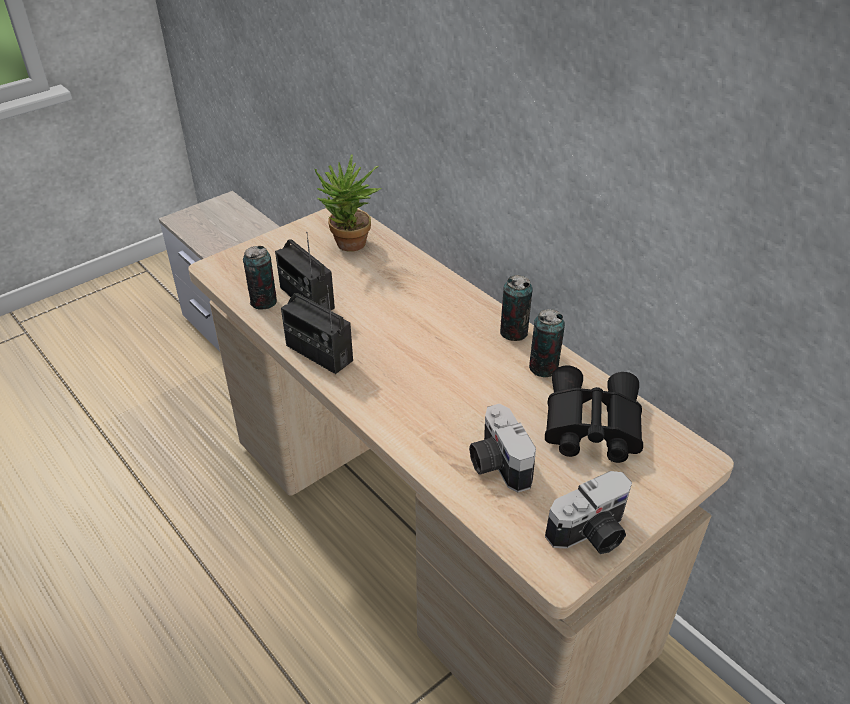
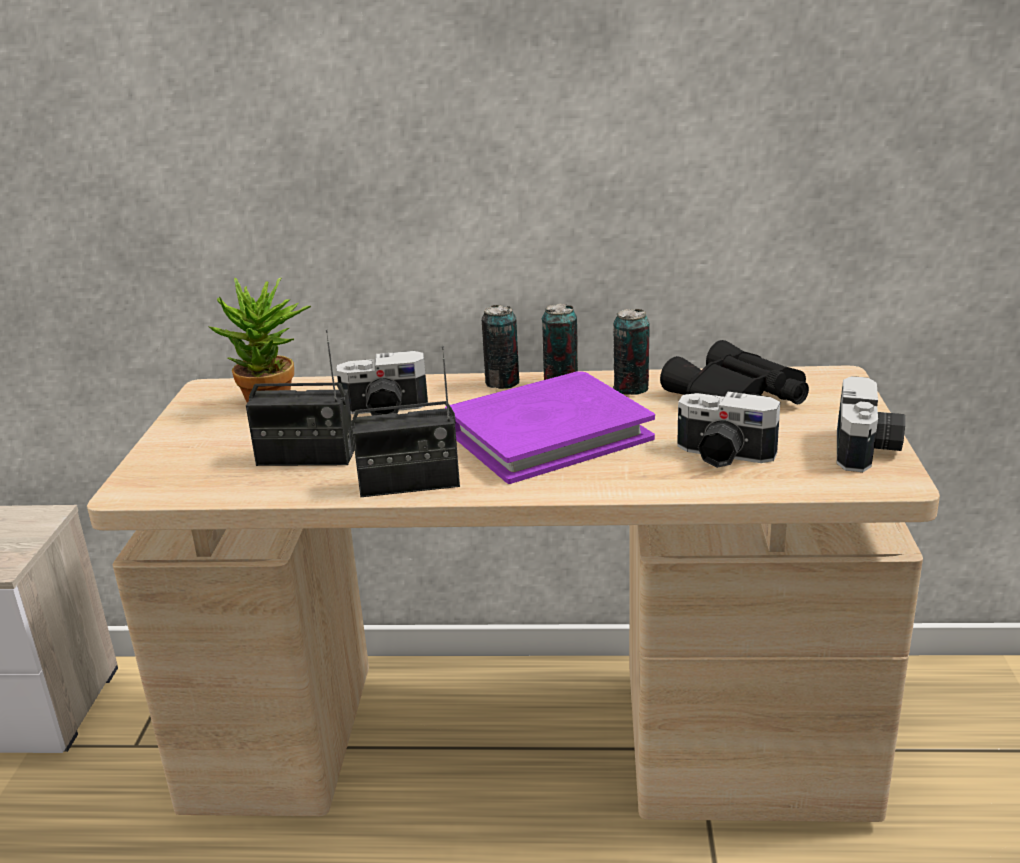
camera: 45 degrees left, 15 degrees down
(263, 302) = (259, 483): can -> can (502, 383)
(390, 289) = (385, 410): none -> camera
(437, 369) = (547, 434): none -> purple book

